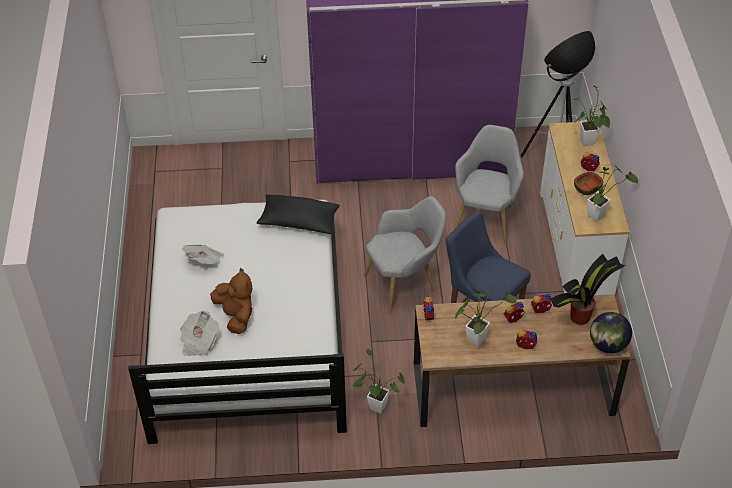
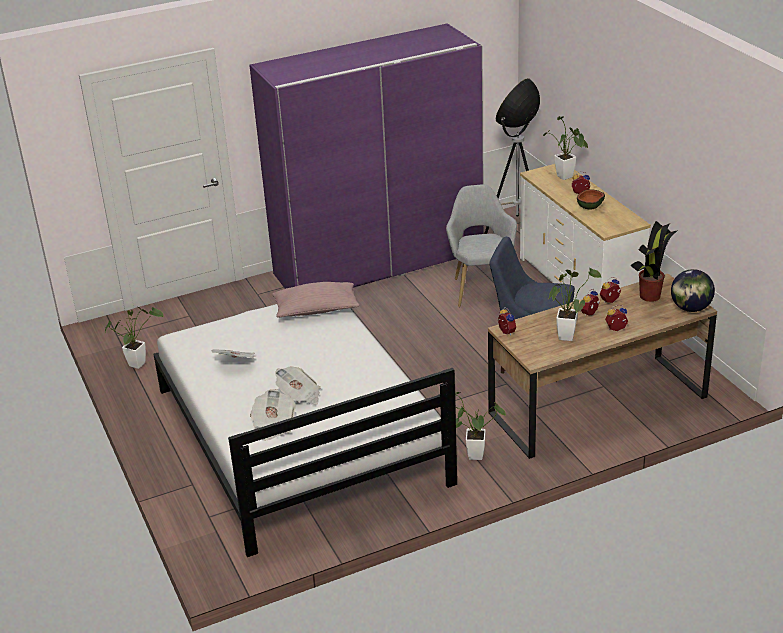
camera: 20 degrees left, 15 degrees down
(236, 316) = (299, 396): brown plush toy -> newspaper
(298, 222) = (316, 310): black pillow -> pink pillow
(405, 283) = (436, 355): grey armchair -> none
(598, 214) = (613, 220): potted plant -> potted plant (139, 362)

